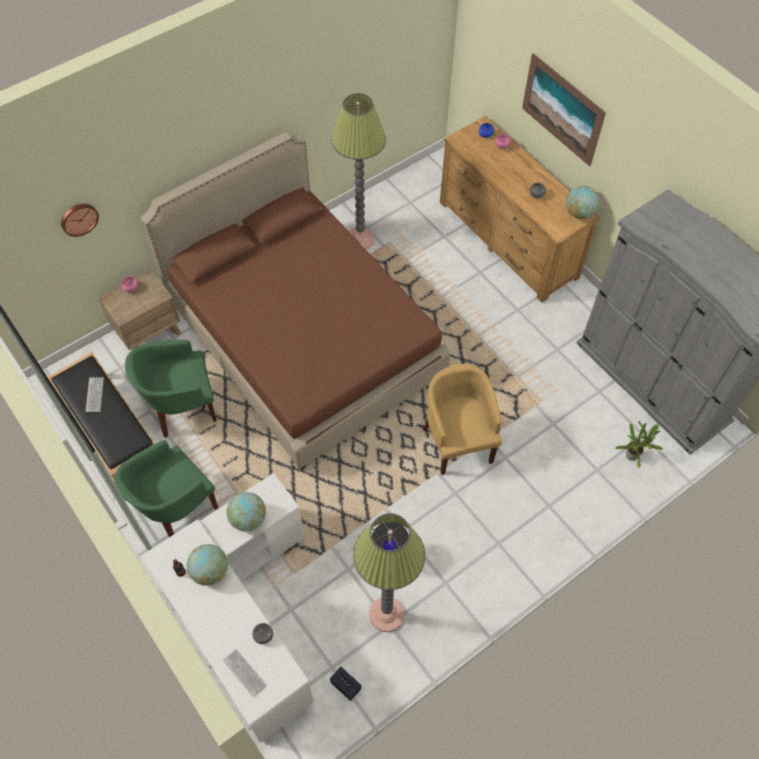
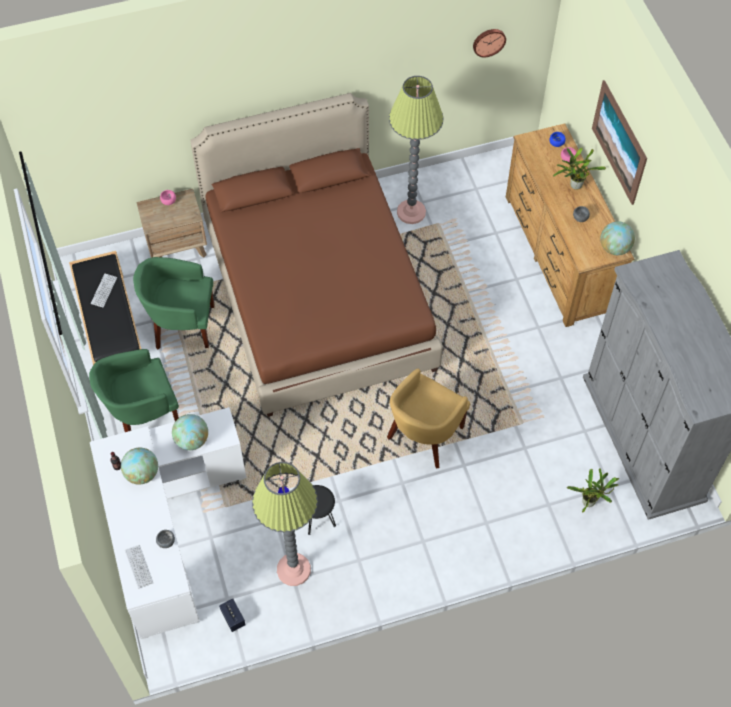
camera: 20 degrees right, 0 degrees up
(79, 218) = (131, 128): wall clock -> wall clock (488, 41)
(458, 441) = (424, 436): yellow armchair -> yellow armchair turned 150 degrees counterclockwise
(518, 167) = (574, 185): none -> potted plant

